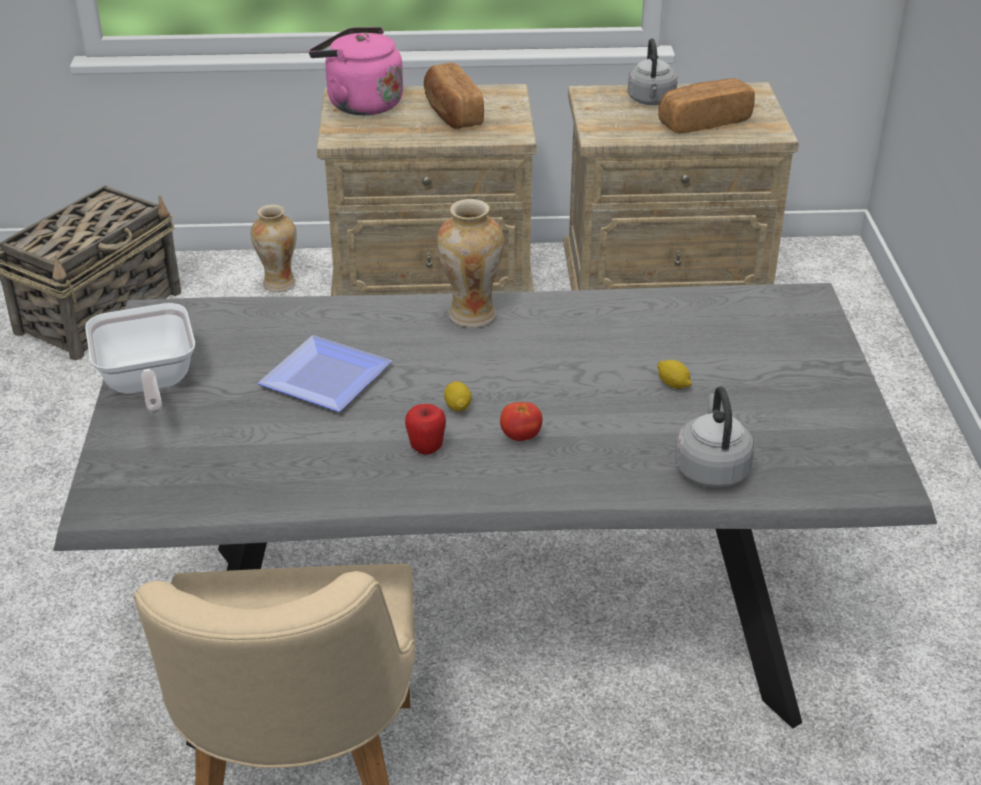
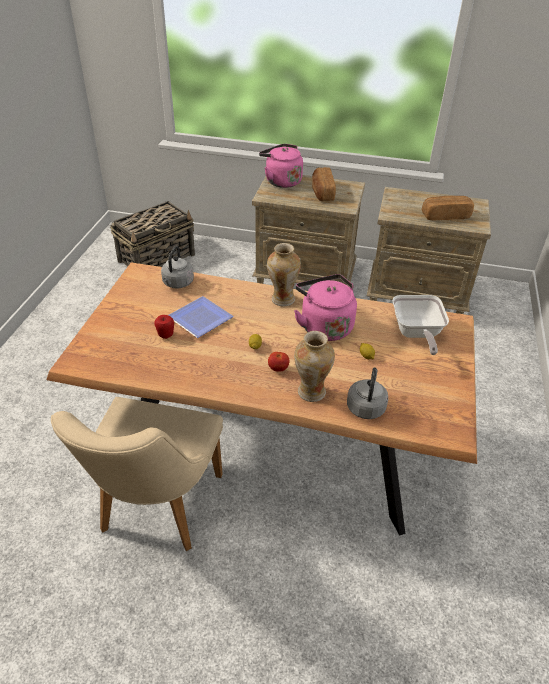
camera: 15 degrees right, 5 degrees up
(147, 385) = (120, 306): frying pan -> frying pan (416, 334)
(278, 284) = (238, 258): vase -> vase (311, 392)
(426, 448) = (230, 365): apple -> apple (165, 335)
(490, 629) = (271, 448): grey dining table -> brown dining table
(572, 347) = (324, 326): none -> pink kettle
(651, 101) = (423, 200): grey kettle -> grey kettle (177, 283)

